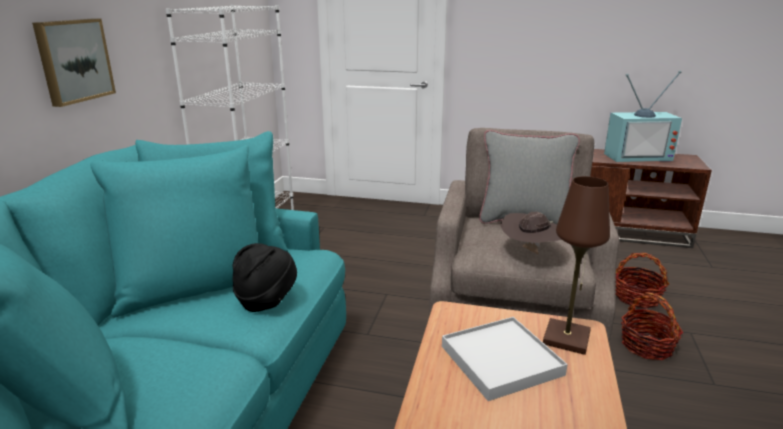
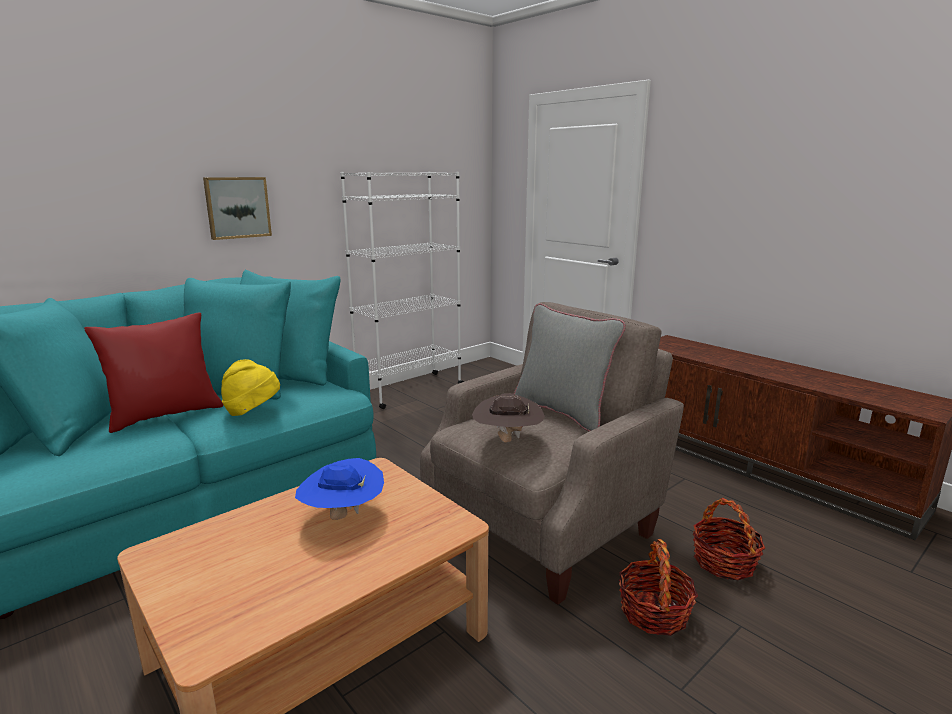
camera: 35 degrees right, 5 degrees down
(170, 338) = (165, 415): none -> red pillow
(266, 300) = (252, 411): black hat -> yellow hat
(500, 360) = (342, 516): white tray -> blue hat
(566, 338) = (429, 524): brown table lamp -> none
(637, 156) = (850, 384): television -> none

